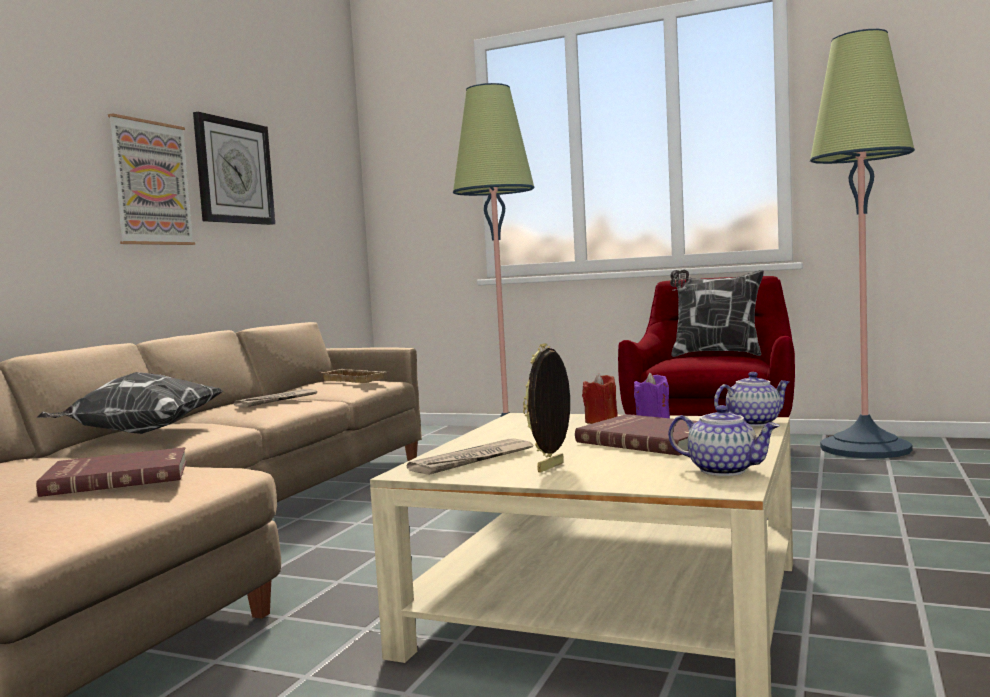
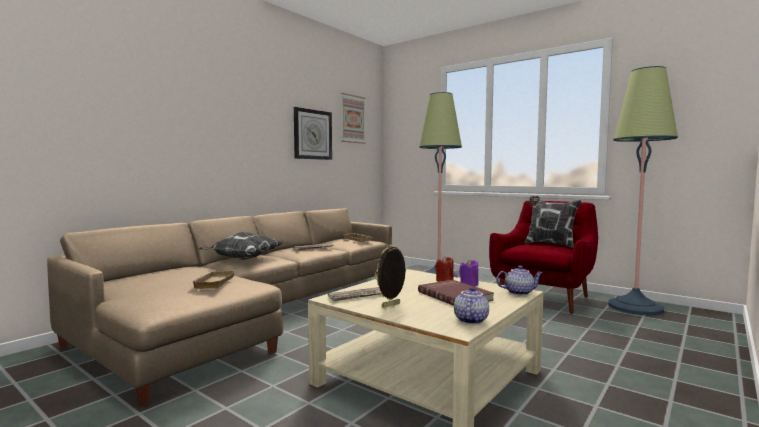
camera: 15 degrees right, 0 degrees up
(118, 477) = (213, 282): red book -> beige tray
(151, 183) = (270, 141): picture -> picture (352, 119)
(724, 470) = (470, 320): teapot -> teapot turned 120 degrees counterclockwise

